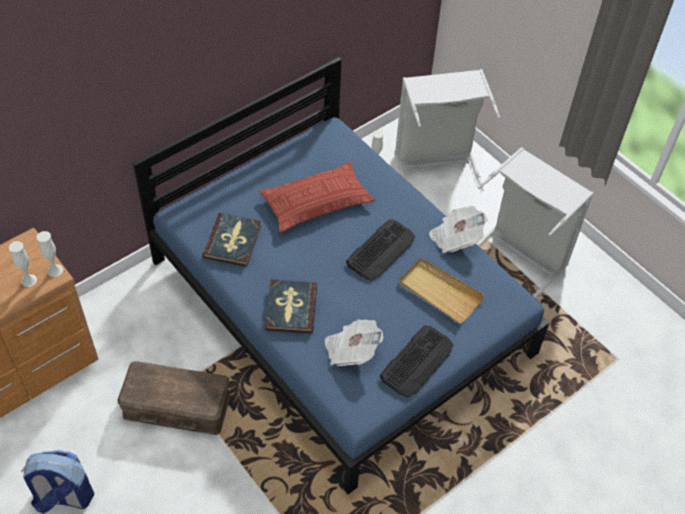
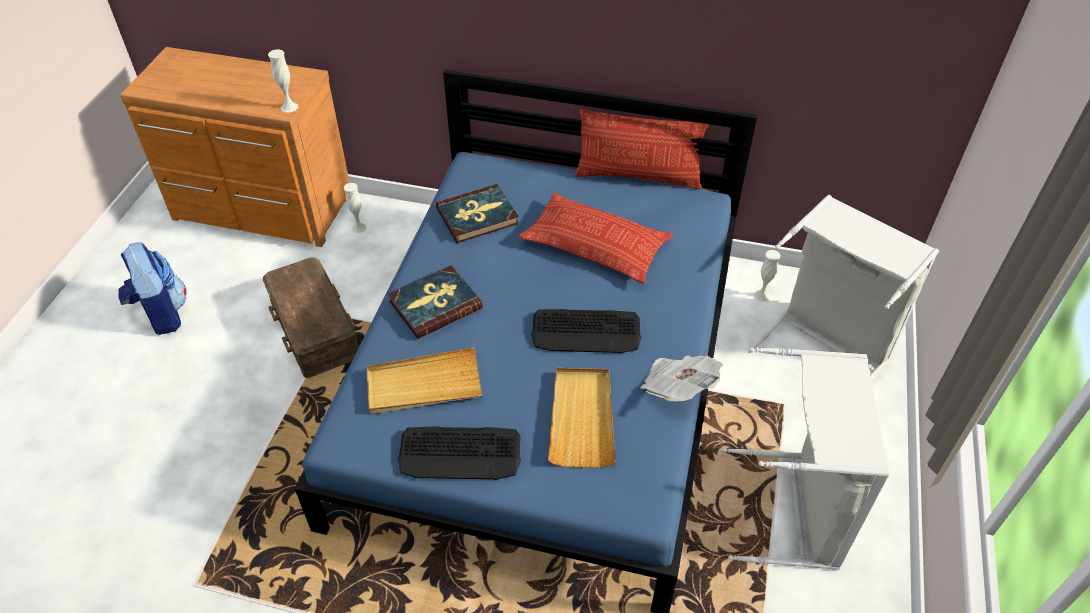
camera: 55 degrees right, 5 degrees down
(29, 280) = (264, 100): white vase -> white vase (358, 228)
(278, 144) = (638, 176): none -> pillow
(351, 350) = (424, 385): newspaper -> beige tray

